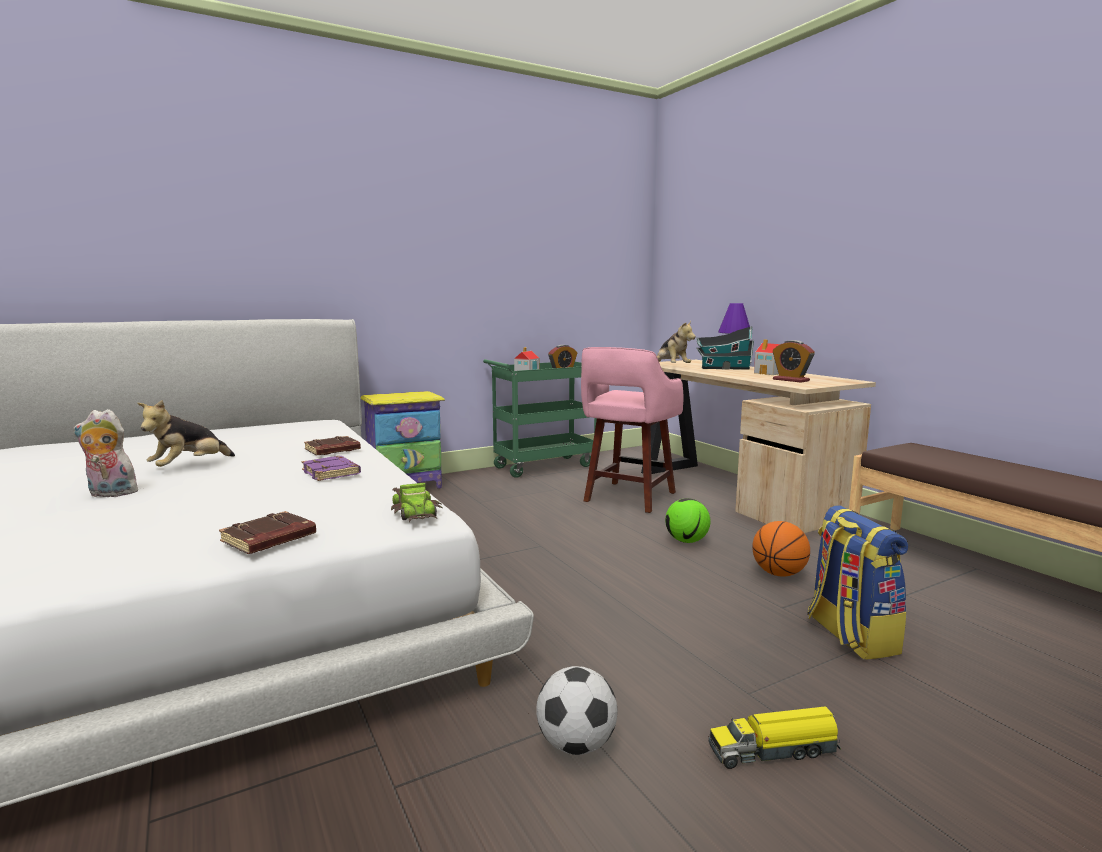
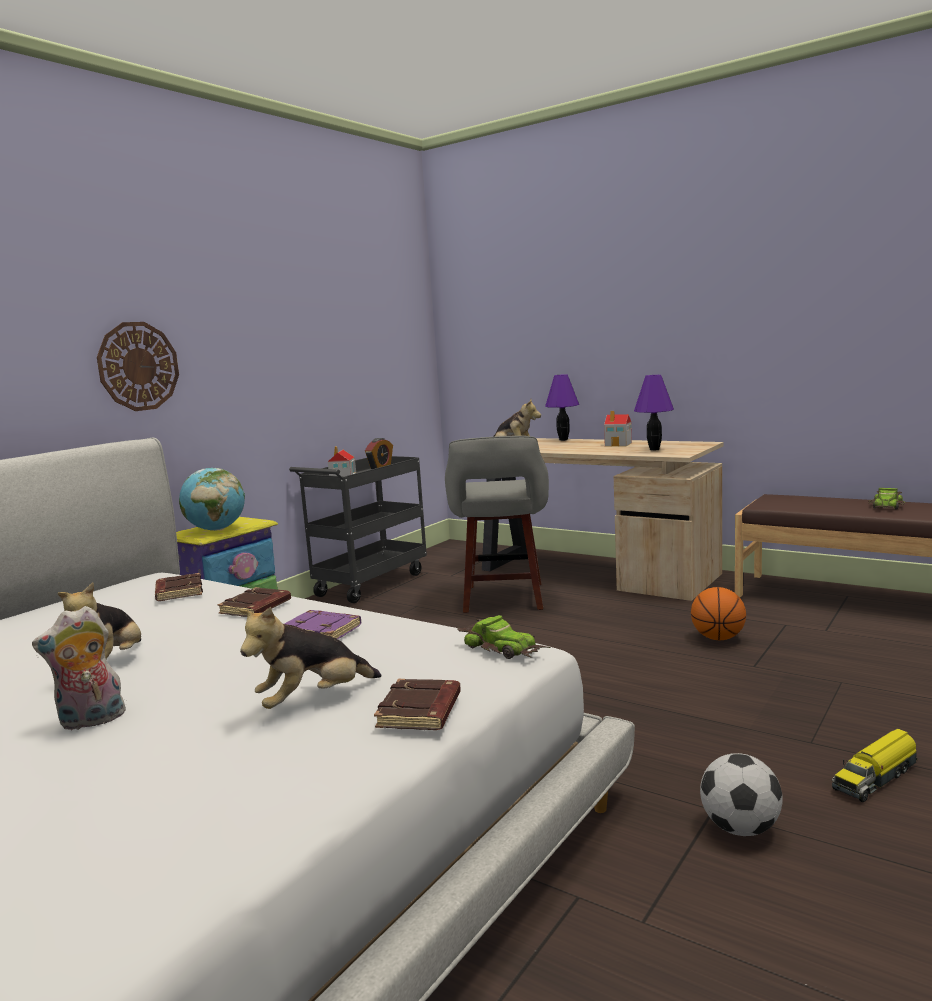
camera: 25 degrees left, 0 degrees up
(235, 515) = (313, 701): none -> plush toy
(311, 432) = (178, 592): none -> brown book
(356, 265) = (138, 366): none -> wall clock
(395, 396) = (216, 529): none -> globe
(541, 467) = (369, 586): green cart -> grey cart
(628, 498) = (503, 599): pink stool -> grey stool
(687, 541) = (609, 628): football -> none
(723, 368) = (564, 444): toy house -> none
(791, 380) = (655, 449): alarm clock -> purple table lamp
(849, 636) = (825, 674): backpack -> none
(1034, 474) = (887, 506): none -> toy car

